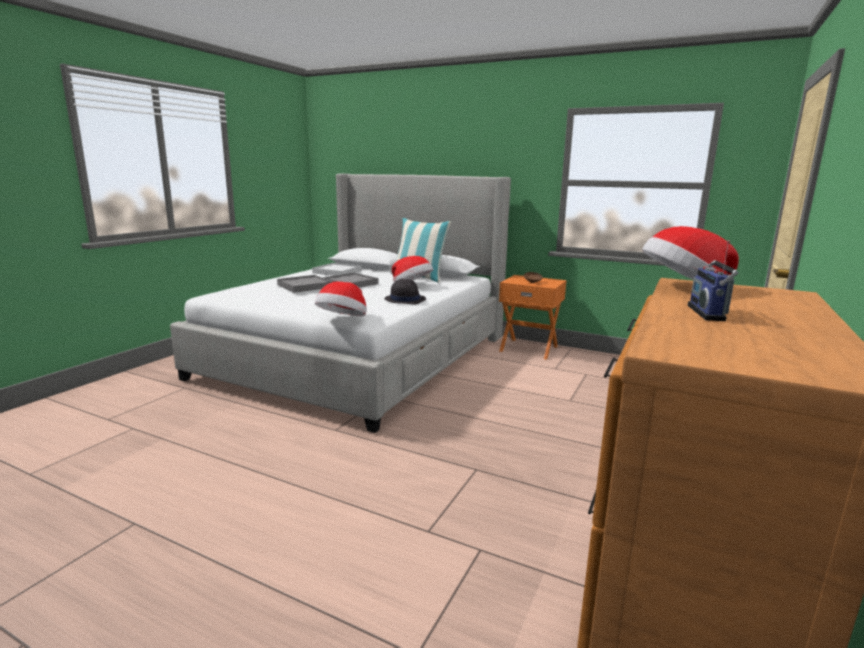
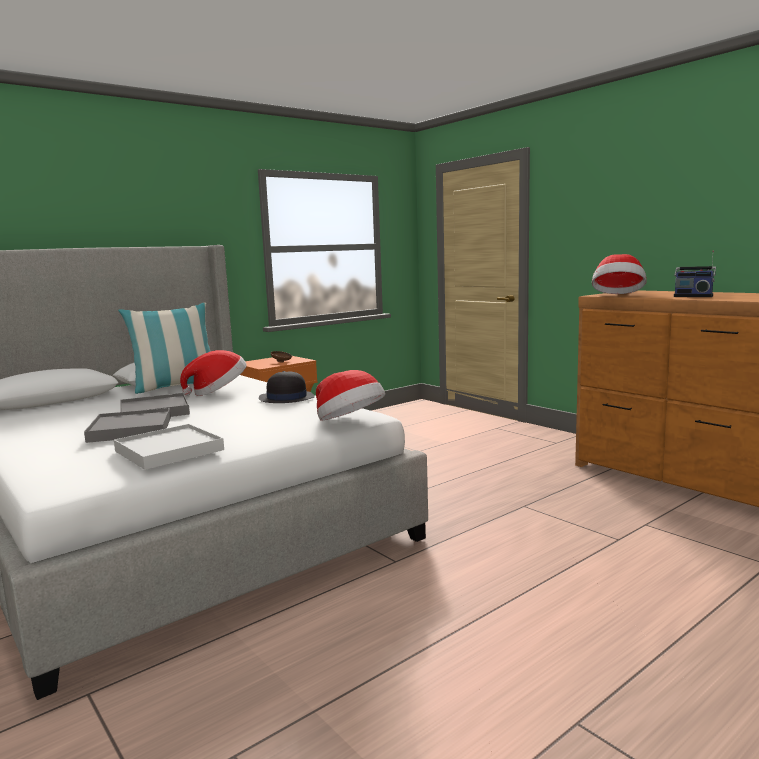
camera: 65 degrees left, 5 degrees down
(337, 272) = (49, 415): white tray -> white tray (169, 451)

